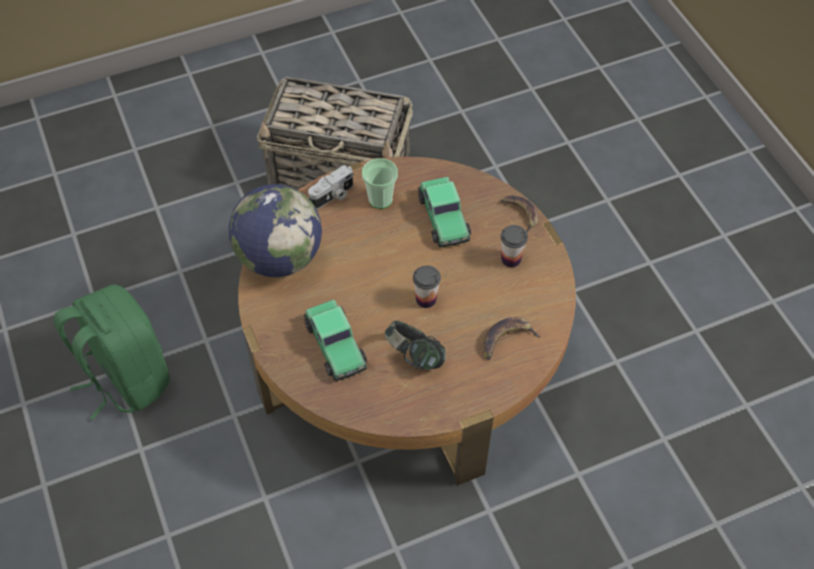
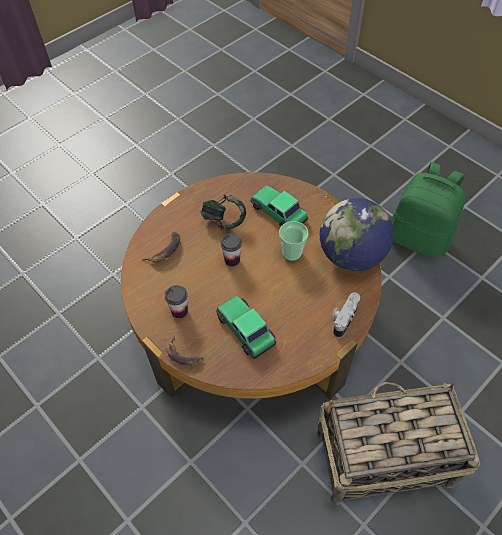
camera: 160 degrees right, 0 degrees up
(380, 199) = (304, 328): cup -> cup (292, 253)

